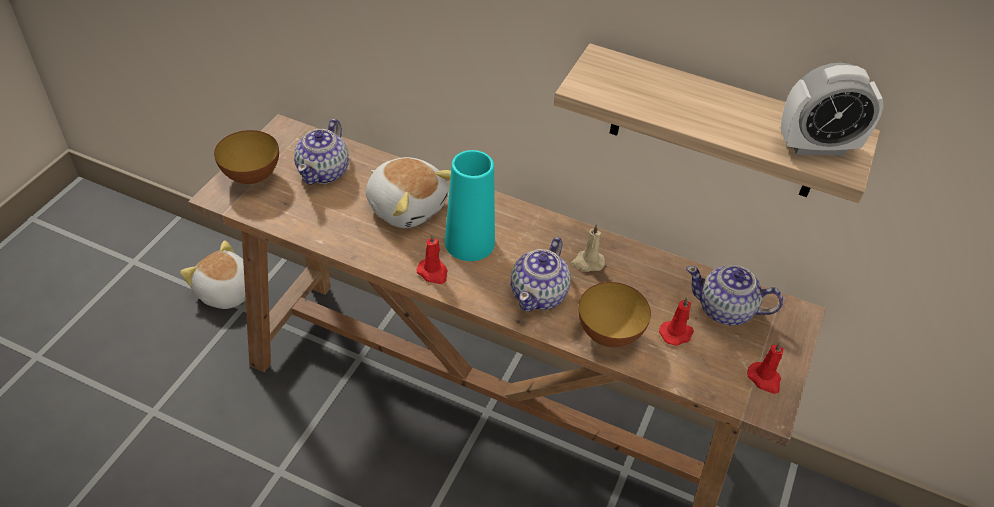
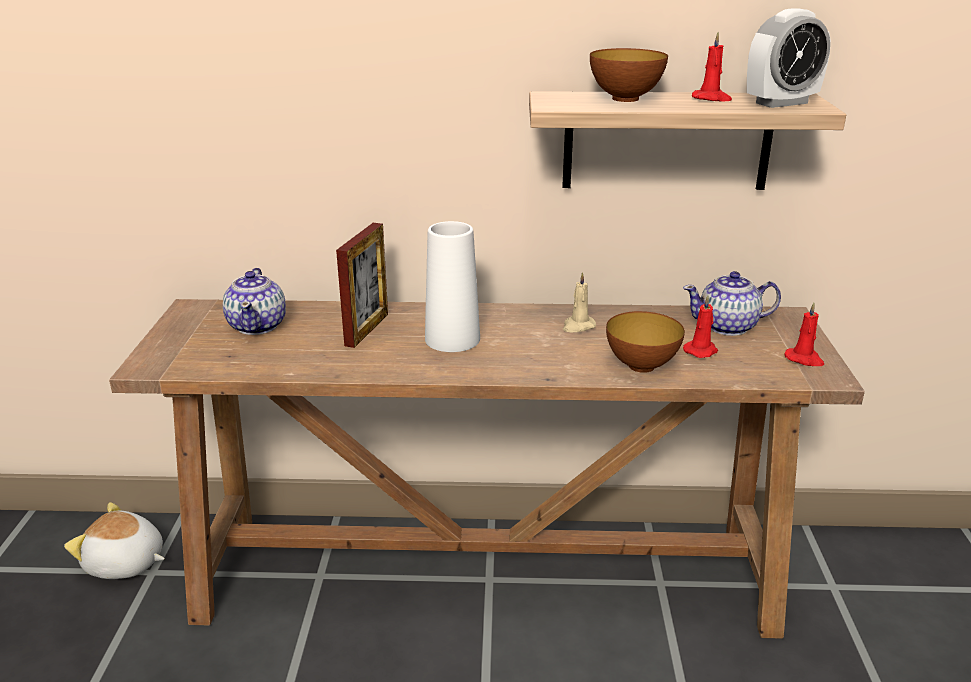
camera: 20 degrees left, 20 degrees down
(252, 176) = (176, 345): bowl -> bowl (625, 99)
(407, 206) = (367, 329): plush toy -> picture frame
(433, 273) = (432, 367): red candle -> red candle (711, 99)
(469, 242) = (452, 339): turquoise vase -> white vase
(539, 294) = (551, 356): teapot -> none

